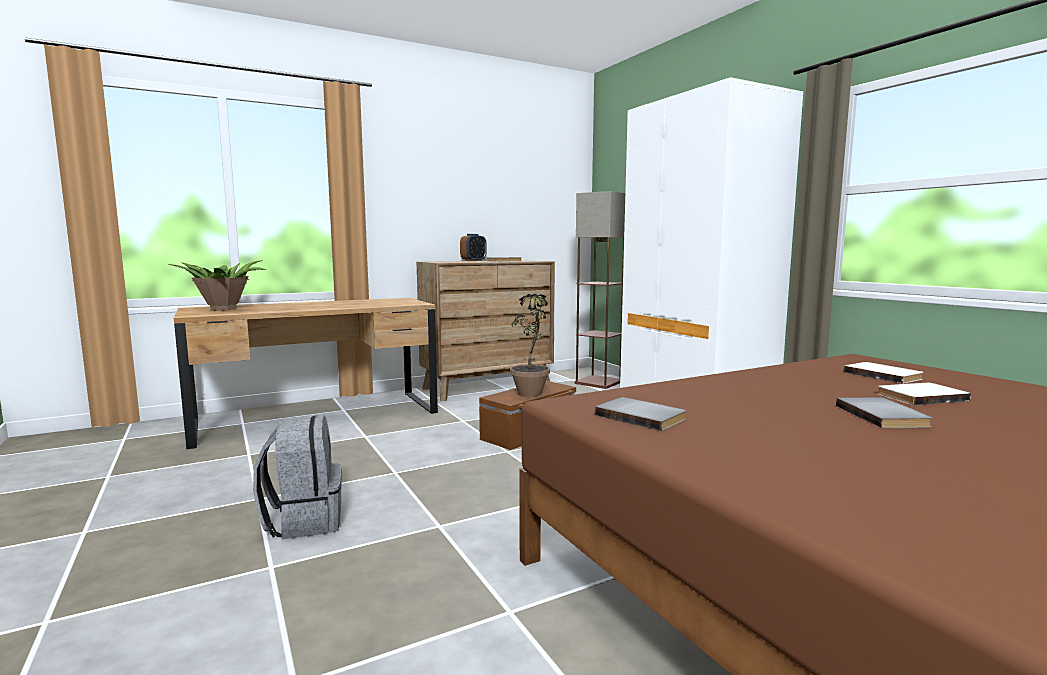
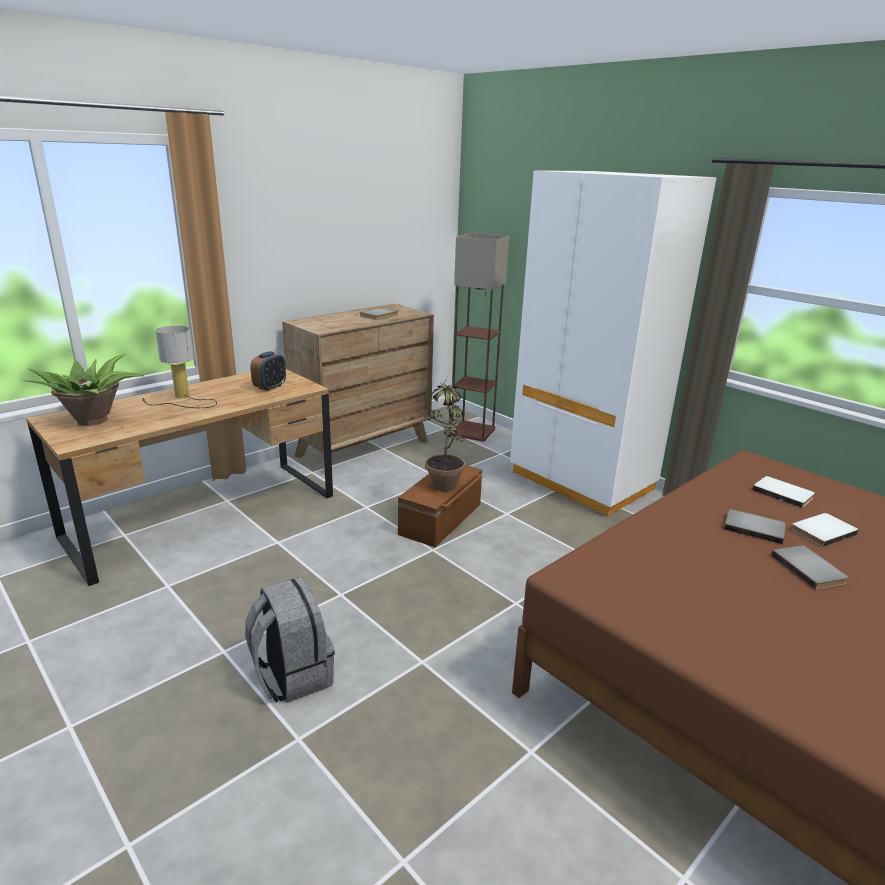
camera: 15 degrees left, 15 degrees up
(307, 304) = (182, 399): none -> table lamp
(473, 261) = (344, 315): alarm clock -> alarm clock (270, 387)
(641, 416) = (640, 594): grey book -> grey book (754, 527)

